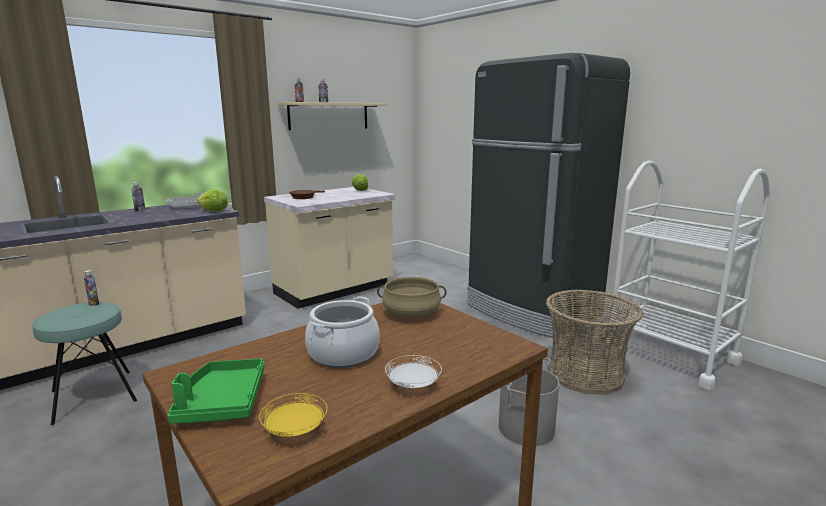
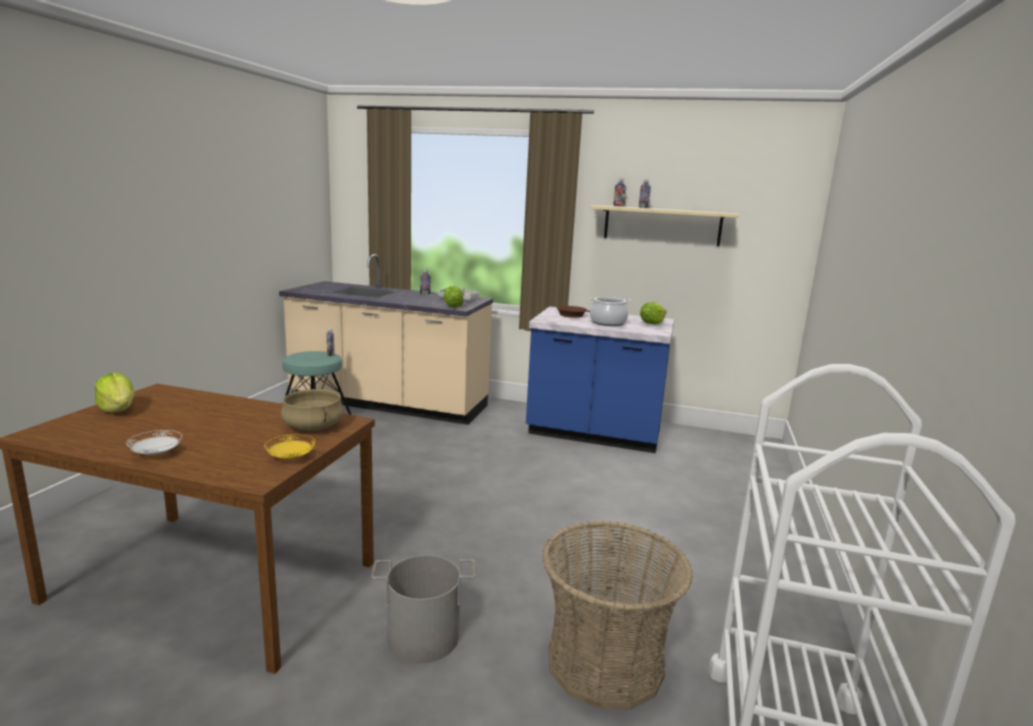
camera: 55 degrees right, 0 degrees up
(222, 402) = (118, 409): green tray -> lettuce
(295, 430) = (80, 435): yellow plate -> yellow plate (290, 458)
(334, 290) = (594, 434): beige counter -> blue counter
(343, 354) = (208, 422): cooking pot -> cooking pot (608, 323)
(531, 311) = (746, 571): black fridge -> none

